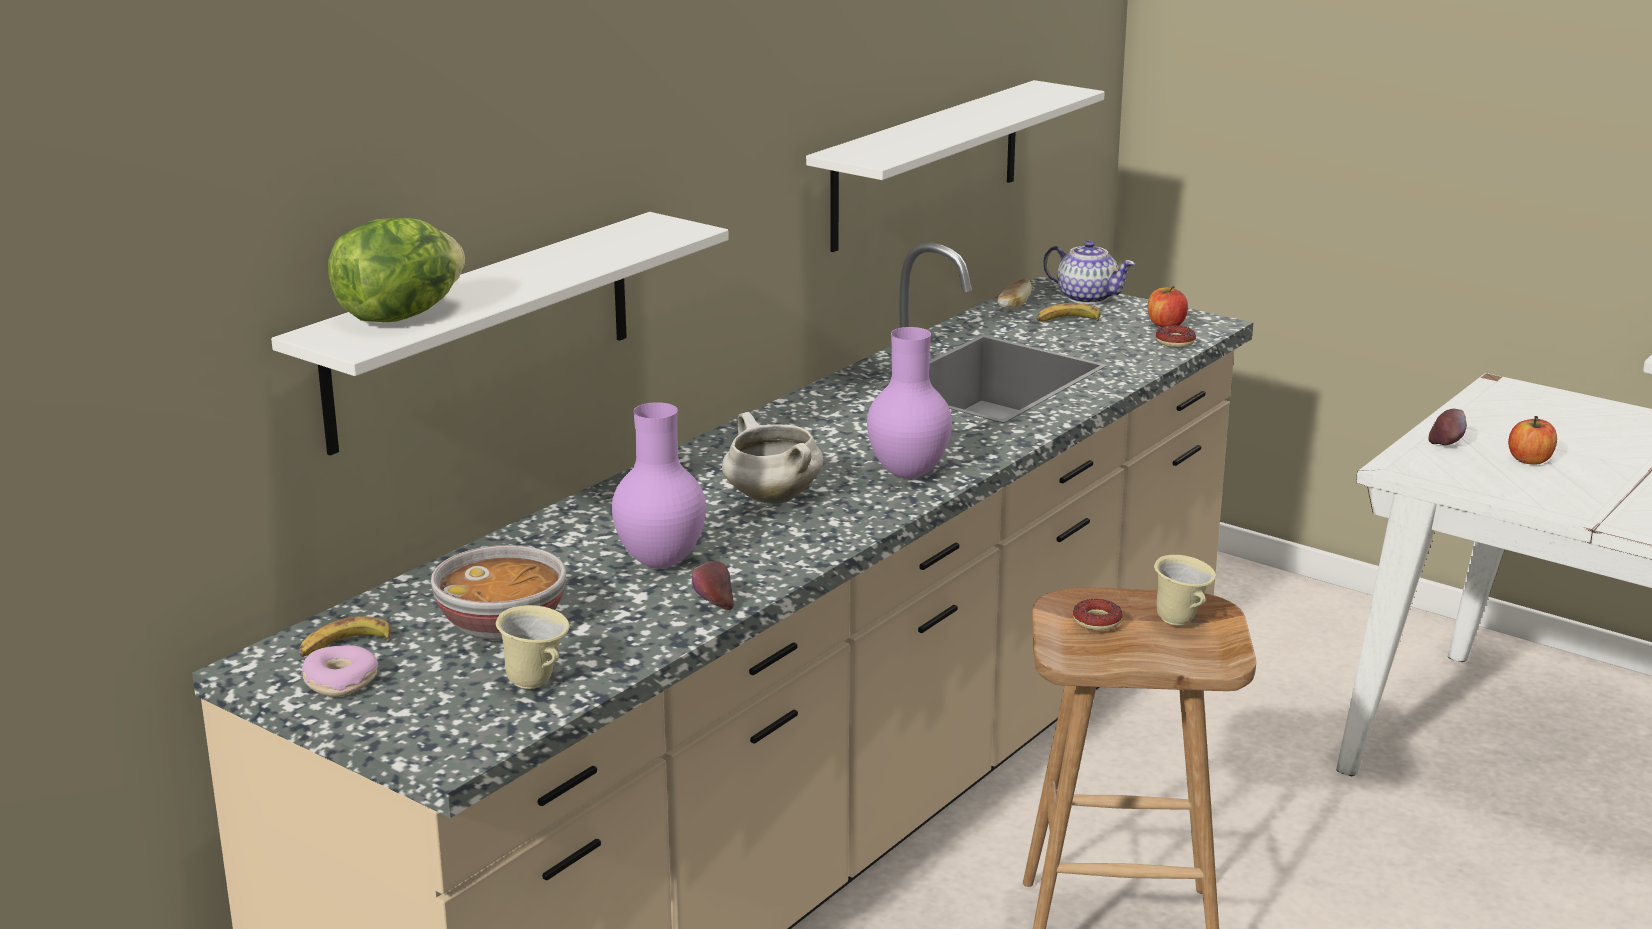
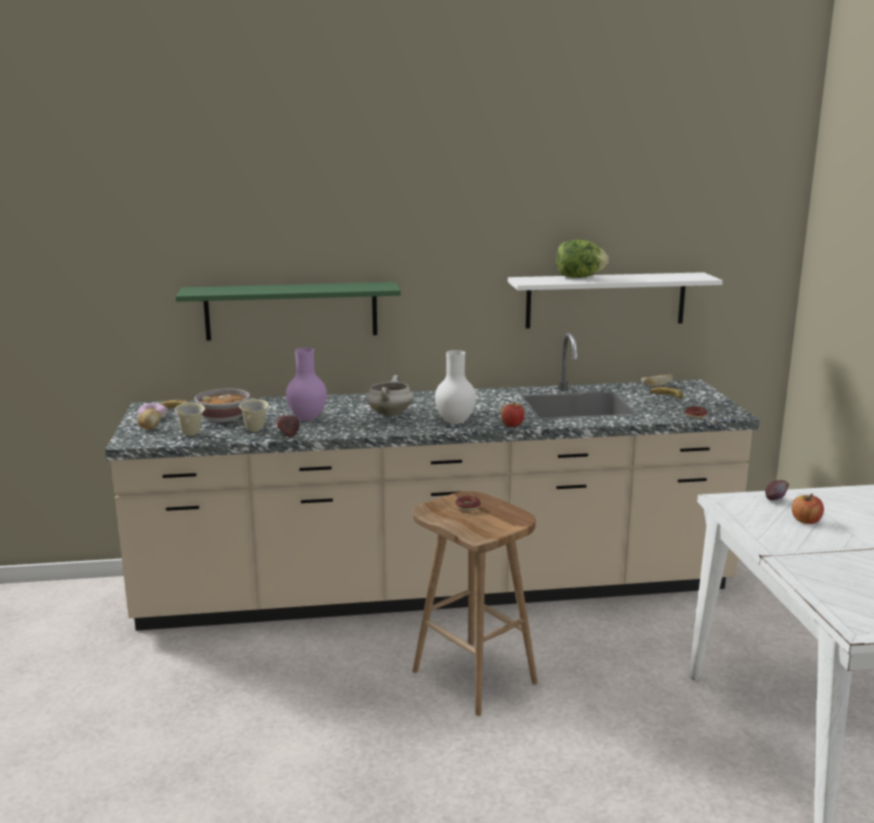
camera: 45 degrees right, 5 degrees down
(400, 316) = (225, 289): lettuce -> lettuce (579, 277)
(409, 708) = (150, 428): none -> potato
(481, 330) = (291, 311): white shelf -> green shelf
(906, 473) = (454, 422): purple vase -> white vase
(1086, 297) = (700, 391): teapot -> none
(1166, 325) = (710, 409): apple -> apple (512, 425)
(1180, 621) = (500, 519): beige mug -> beige mug (255, 431)

